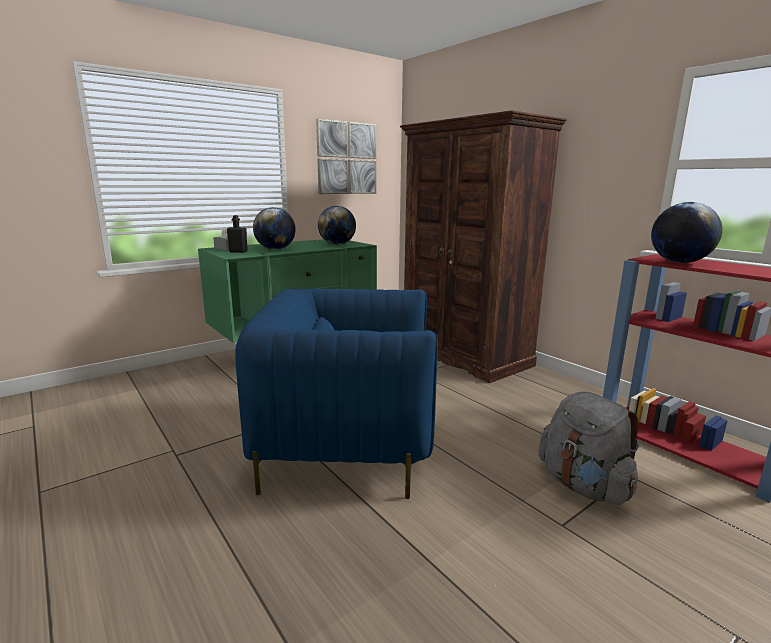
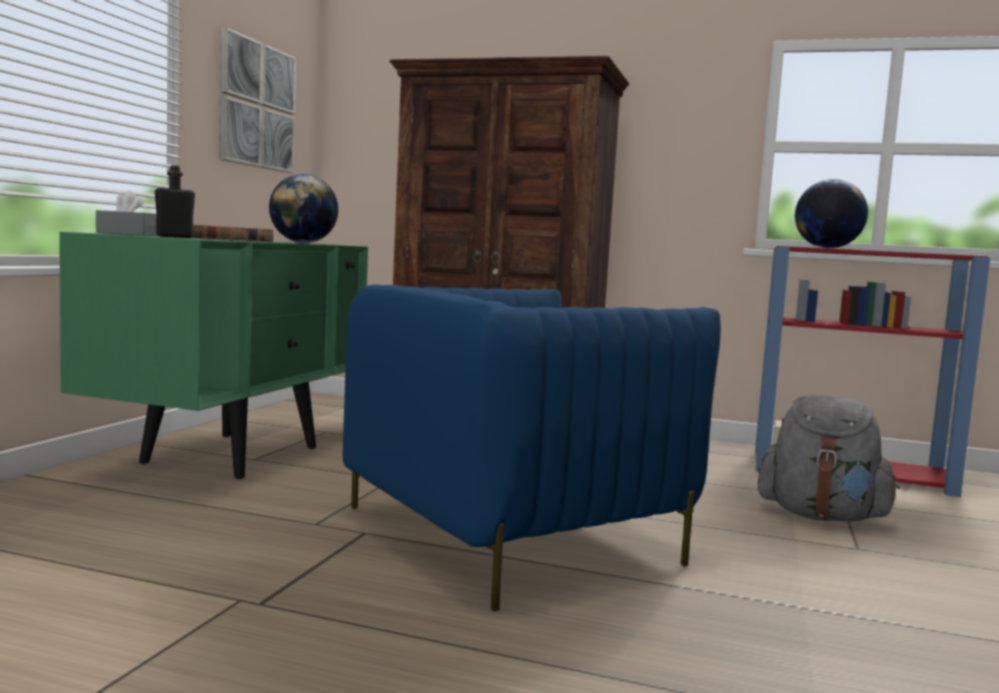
camera: 35 degrees left, 10 degrees down
(275, 249) = (229, 239): globe -> brown book

